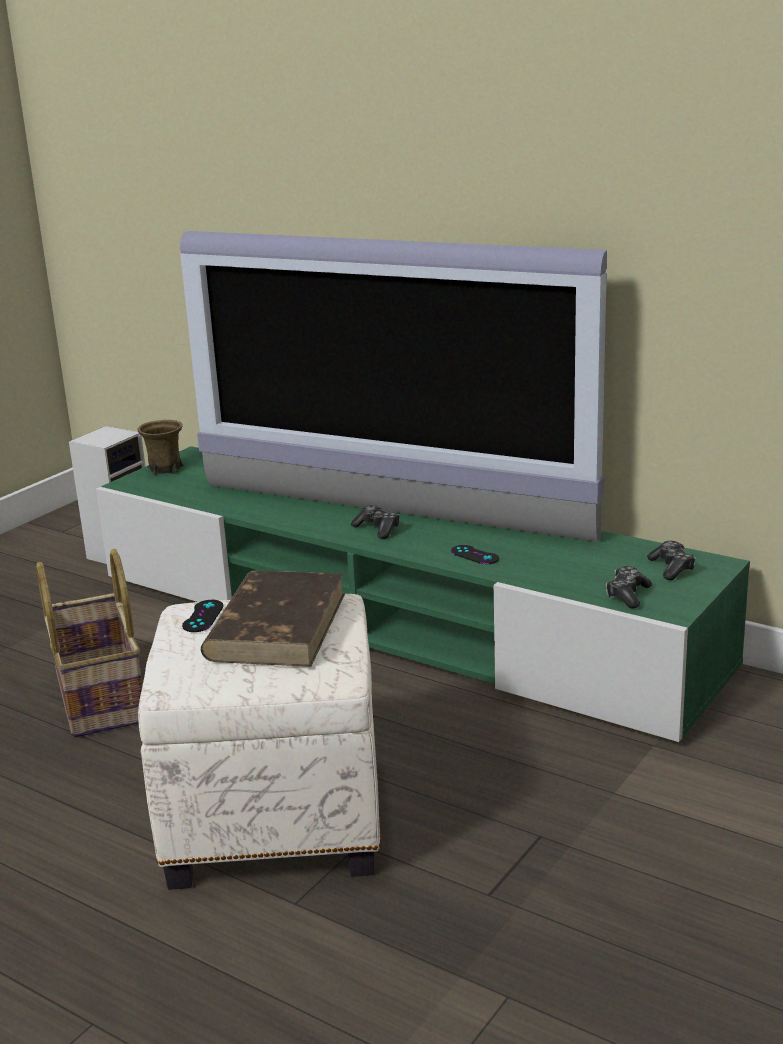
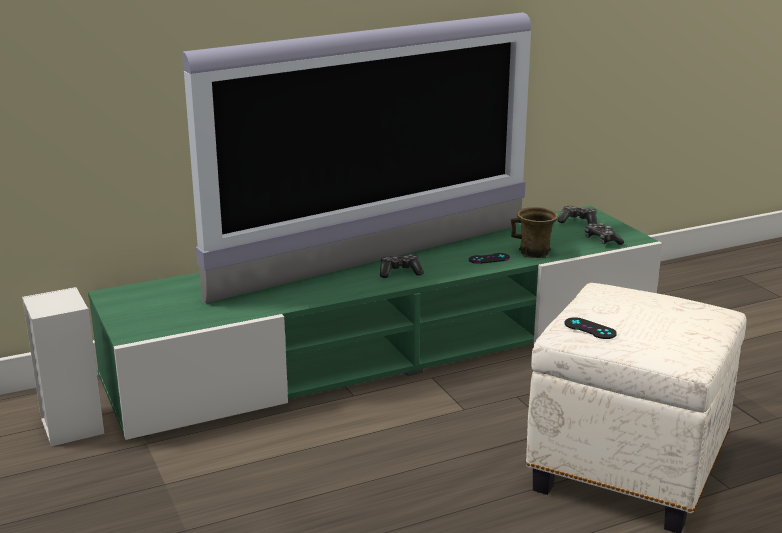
camera: 60 degrees left, 0 degrees up
(98, 698) = (355, 502): basket -> none
(164, 469) = (126, 312): brown mug -> brown mug (534, 253)
(277, 625) = (633, 309): brown book -> none

